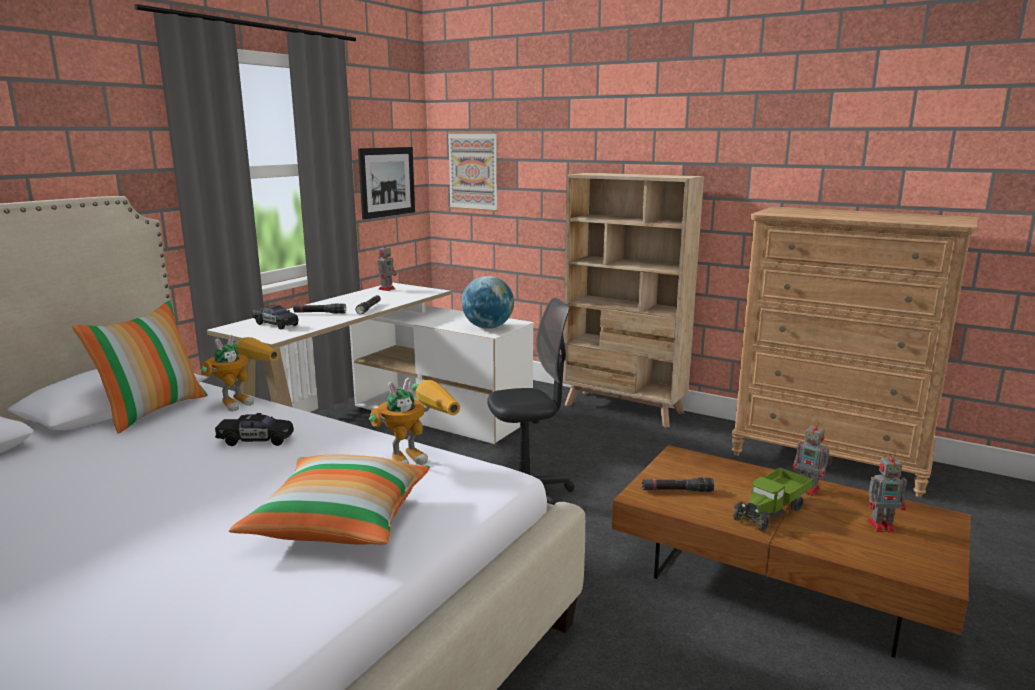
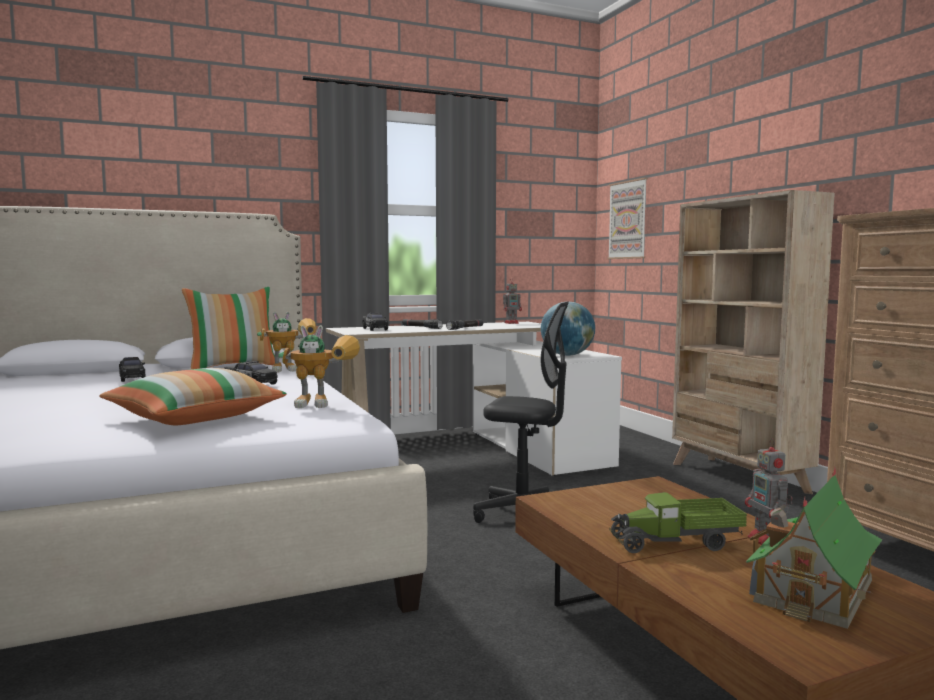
camera: 35 degrees right, 10 degrees down
(62, 466) = (132, 378): none -> black toy car
(387, 182) = (542, 230): picture -> none
(676, 490) = (596, 505): black flashlight -> none
(882, 526) = (814, 591): toy robot -> toy house

